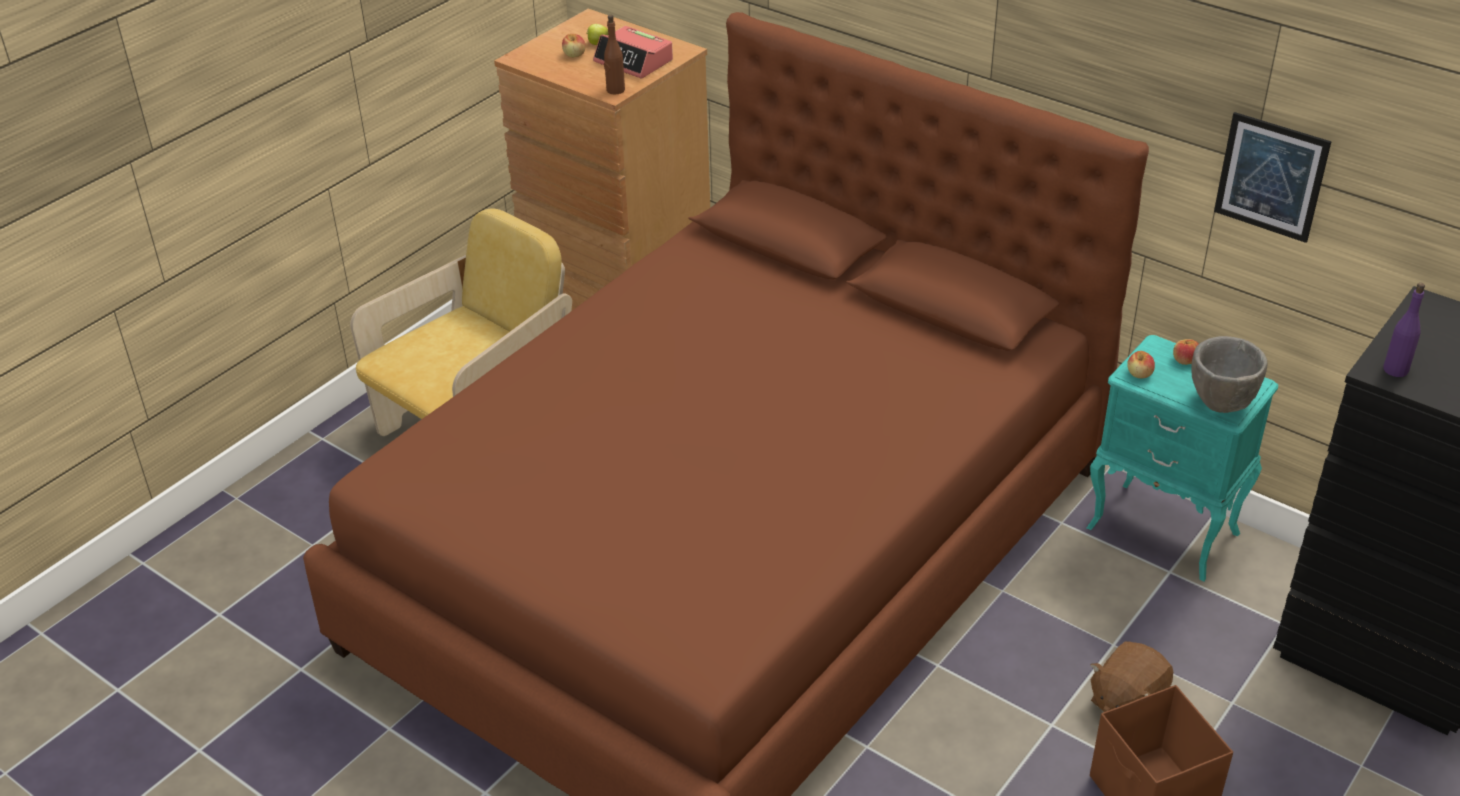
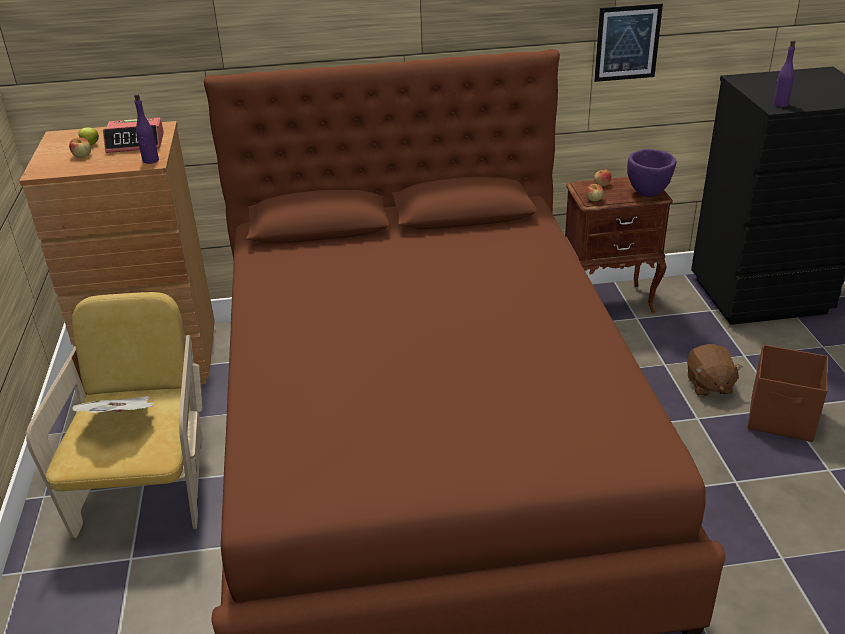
camera: 45 degrees left, 5 degrees down
(454, 346) = (122, 420): none -> newspaper
(615, 90) = (150, 160): brown bottle -> purple bottle
(1163, 531) = (607, 303): turquoise nightstand -> brown nightstand
(1220, 404) = (648, 193): grey bowl -> purple bowl

